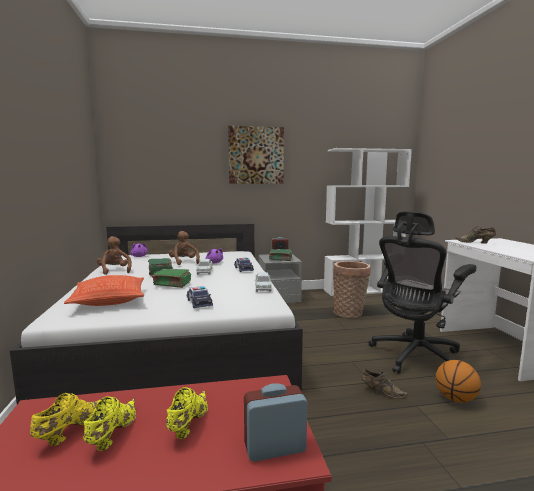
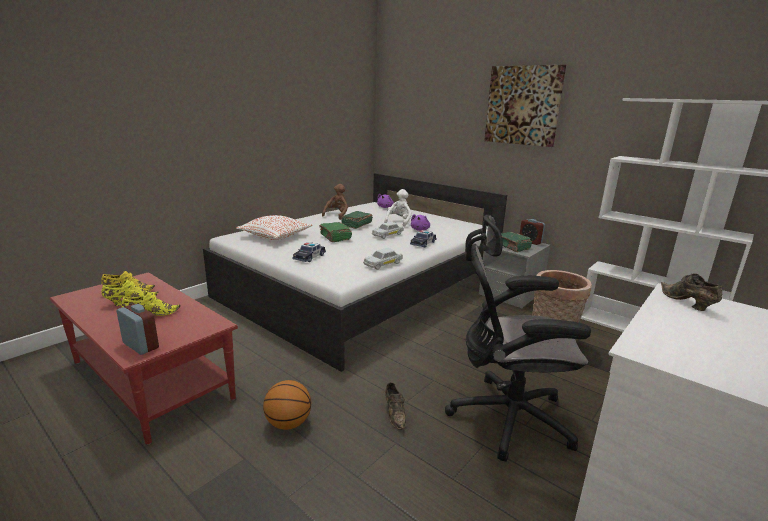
camera: 50 degrees right, 10 degrees up
(109, 301) = (275, 236): orange pillow -> white pillow
(184, 262) = (399, 222): brown plush toy -> white plush toy
(456, 399) = (444, 470): basketball -> basketball (288, 423)

